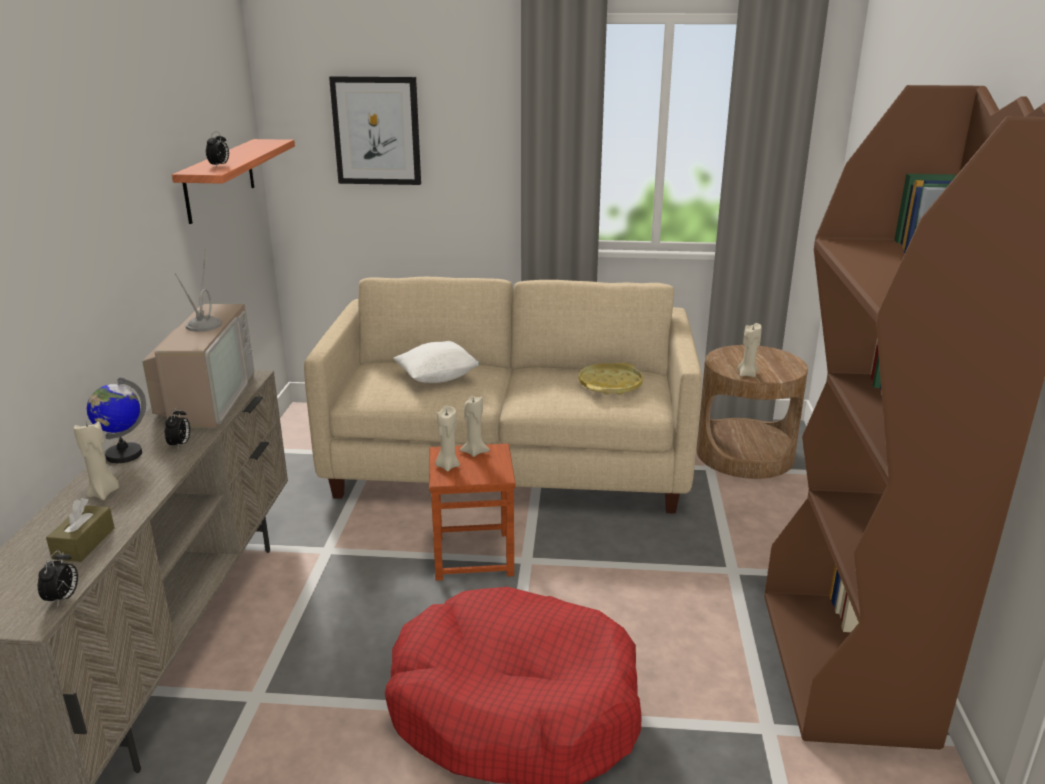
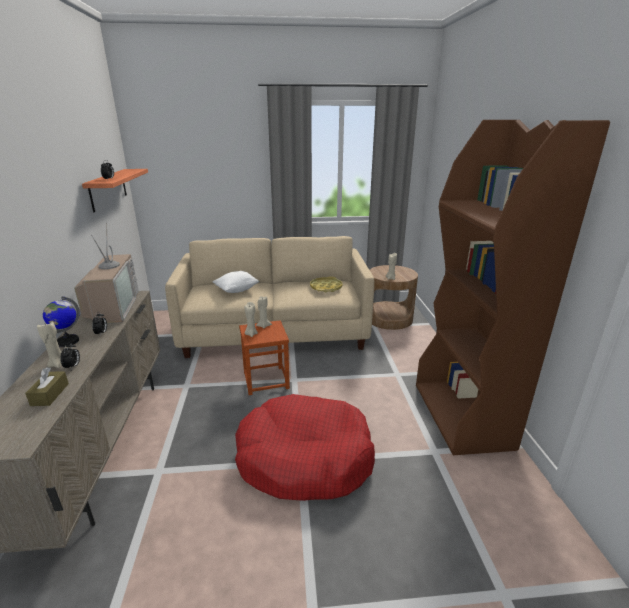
camera: 10 degrees left, 0 degrees up
(63, 598) = (41, 429): alarm clock -> alarm clock (73, 366)
(376, 131) = (192, 163): picture -> none

